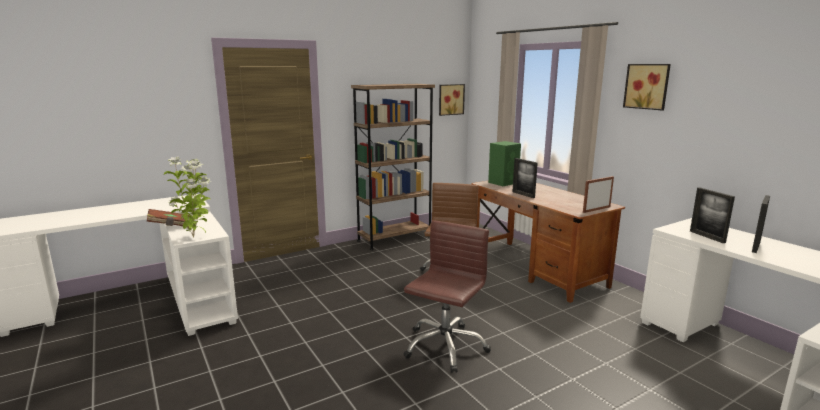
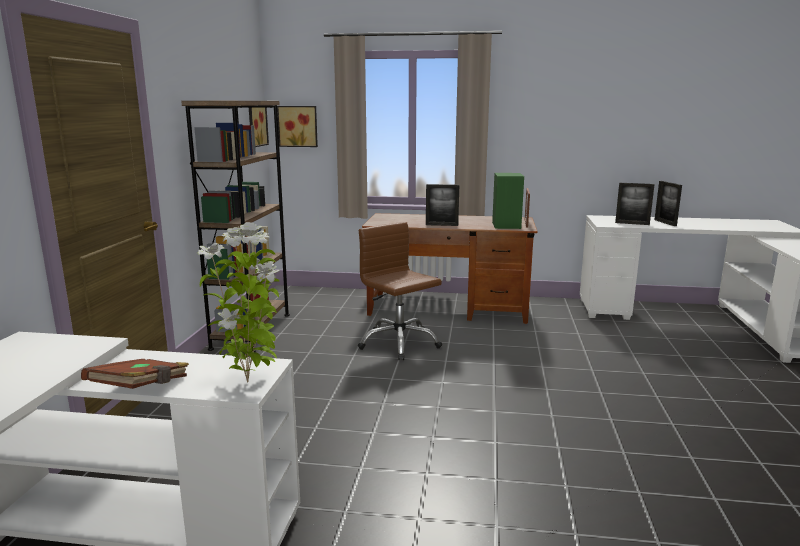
camera: 50 degrees left, 0 degrees up
(444, 346) = (536, 399): brown office chair -> none
(503, 182) = (389, 219): green speaker -> green speaker (506, 225)
(647, 86) = (531, 97): picture -> picture (298, 126)

